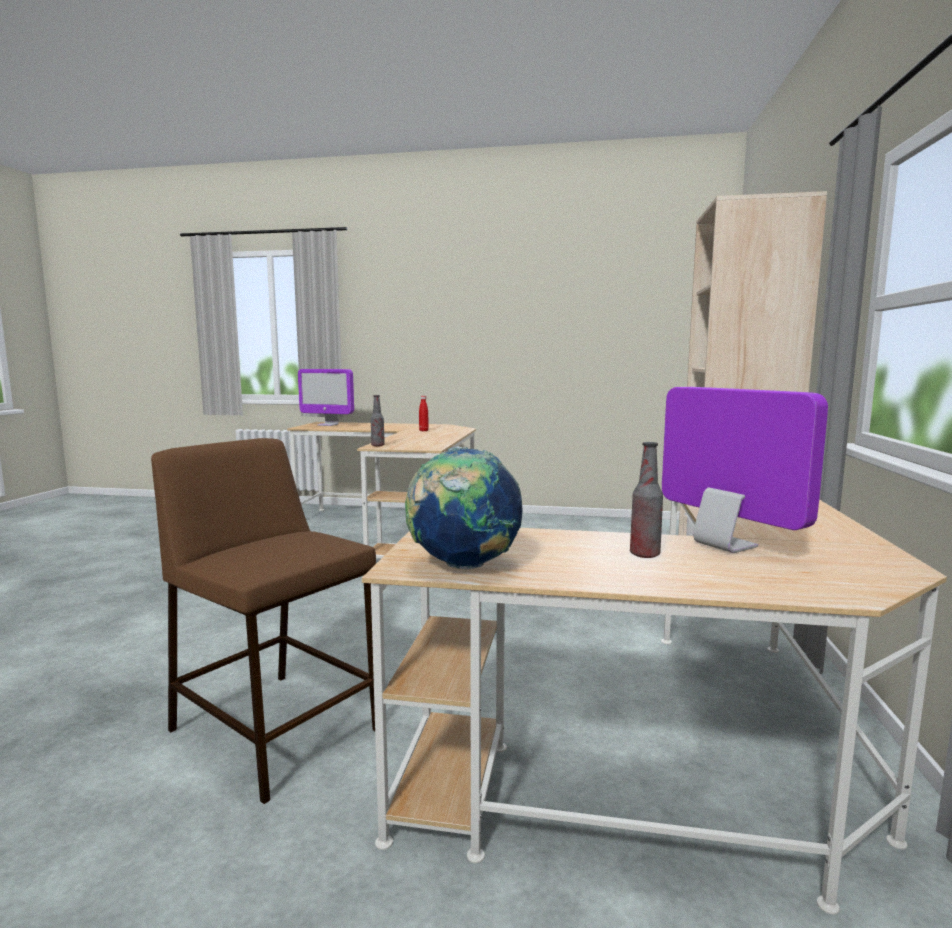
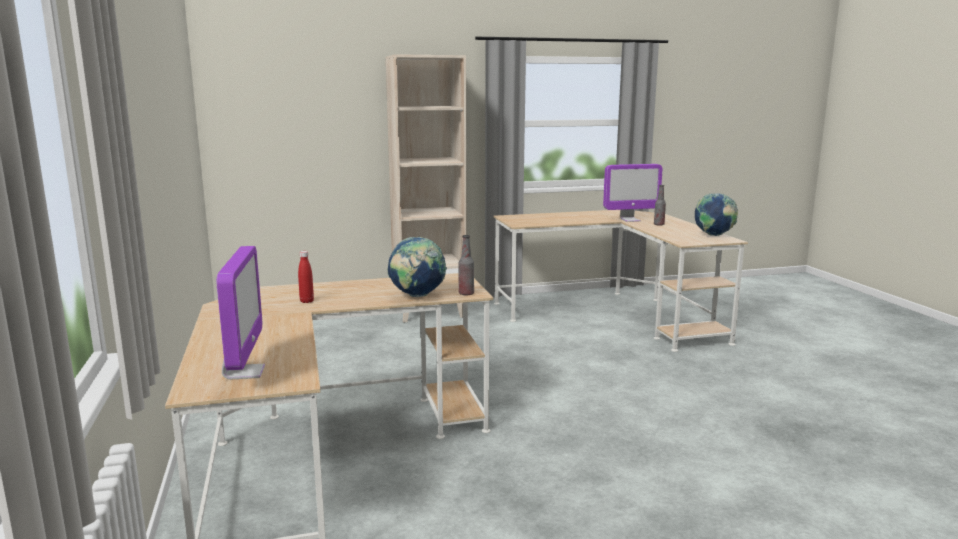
camera: 115 degrees left, 5 degrees up
(277, 730) = (723, 379): brown stool -> none
(394, 440) = (417, 296): none -> globe
(725, 545) = (630, 220): monitor -> monitor turned 135 degrees counterclockwise

